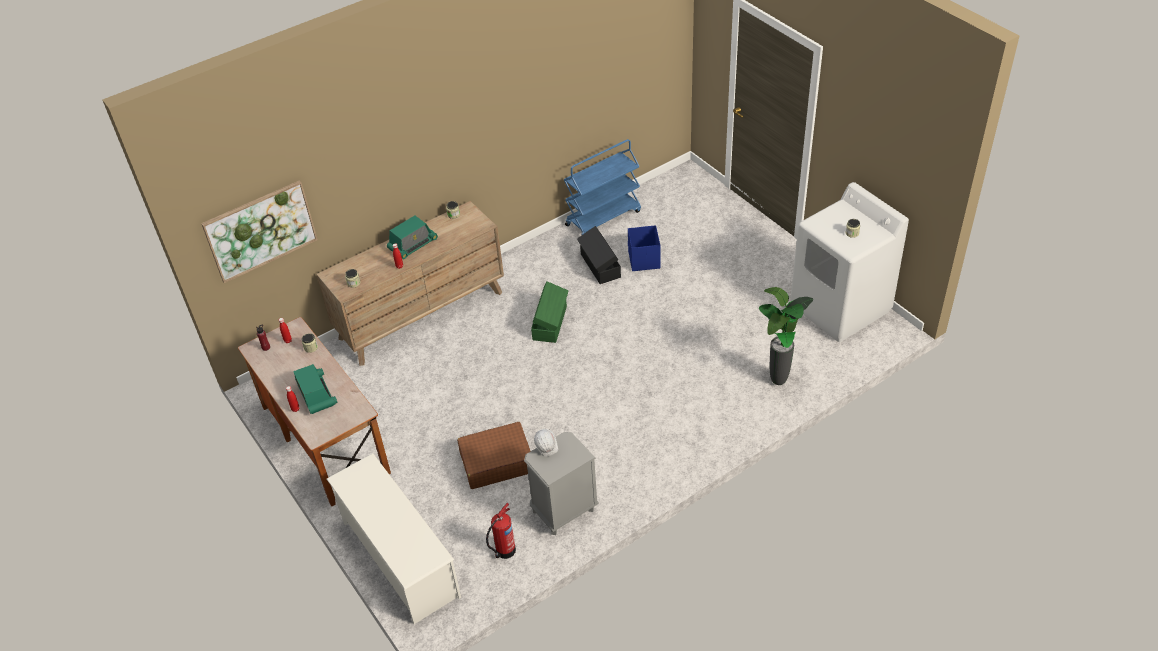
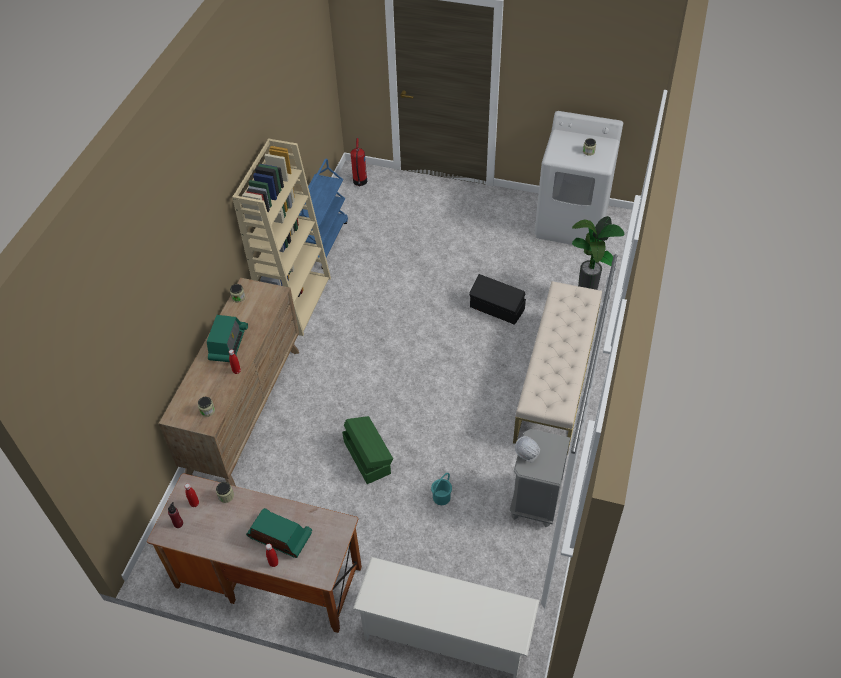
camera: 40 degrees left, 5 degrees up
(260, 230) = (110, 407): picture -> none
(496, 462) = (442, 497): brown suitcase -> turquoise bucket
(504, 551) = (523, 567): fire extinguisher -> fire extinguisher (359, 182)
(537, 254) = (297, 301): none -> beige bookcase
(550, 323) = (367, 353): green storage box -> green storage box (367, 456)
(600, 266) = (360, 284): black storage box -> black storage box (497, 309)
(644, 260) = (391, 260): blue storage box -> none
(681, 431) = (556, 381): none -> beige bench

